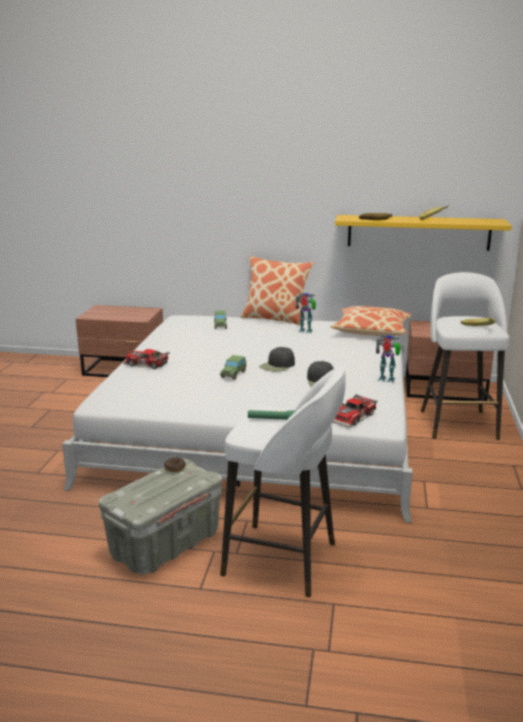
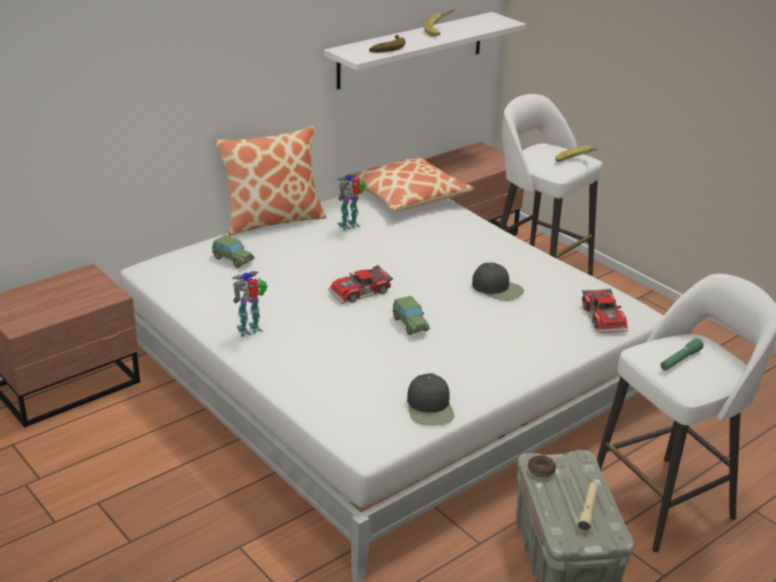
camera: 50 degrees left, 10 degrees up
(146, 364) = (287, 362): toy car -> toy car (361, 292)
(153, 495) = (588, 510): none -> beige flashlight
(277, 366) = (423, 289): black cap -> black cap (430, 407)
(387, 380) = (540, 257): toy robot -> toy robot (251, 330)
(418, 232) = (411, 50): yellow shelf -> white shelf

